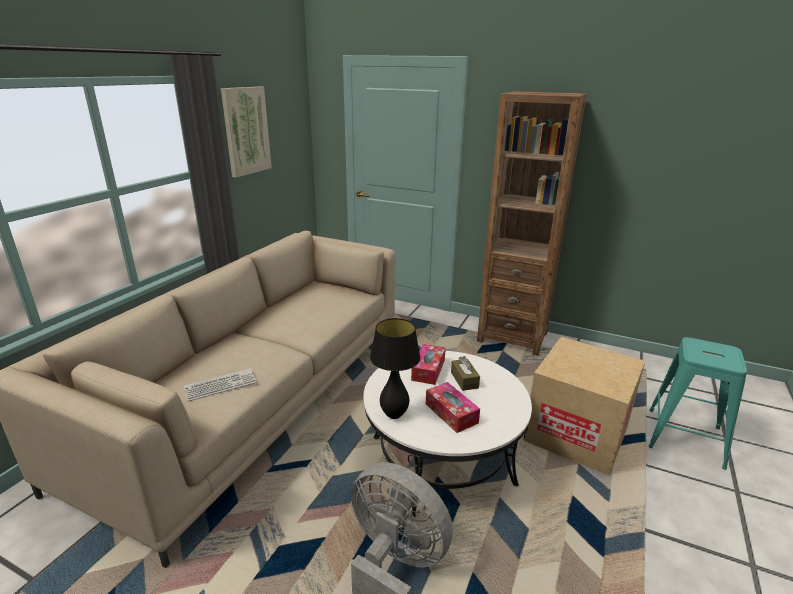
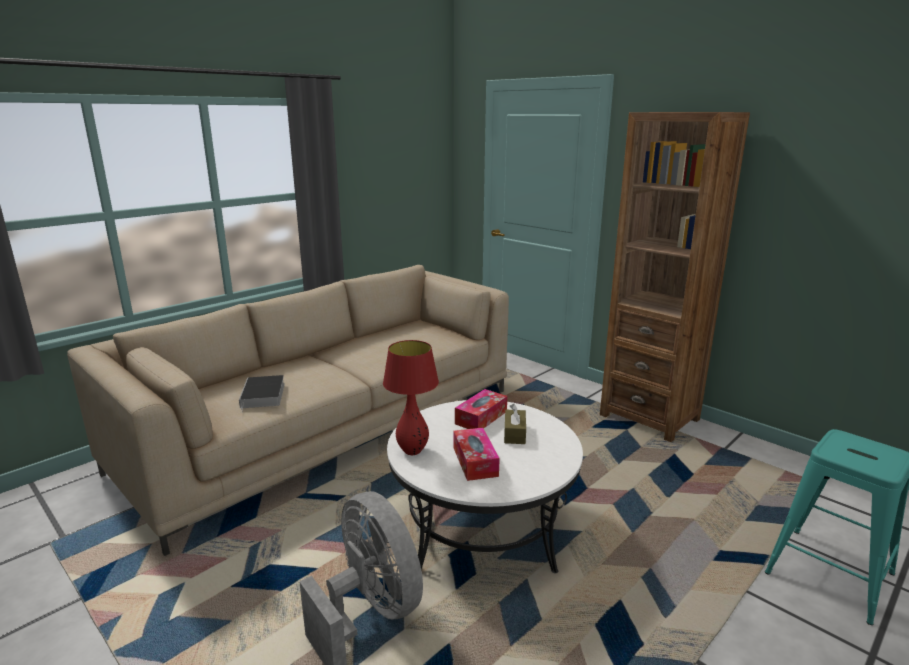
camera: 20 degrees right, 5 degrees down
(220, 385) = (263, 396): keyboard -> book
(246, 131) = (369, 157): picture -> none
(394, 414) = (413, 451): black table lamp -> red table lamp
(576, 434) = (668, 536): cardboard box -> none

